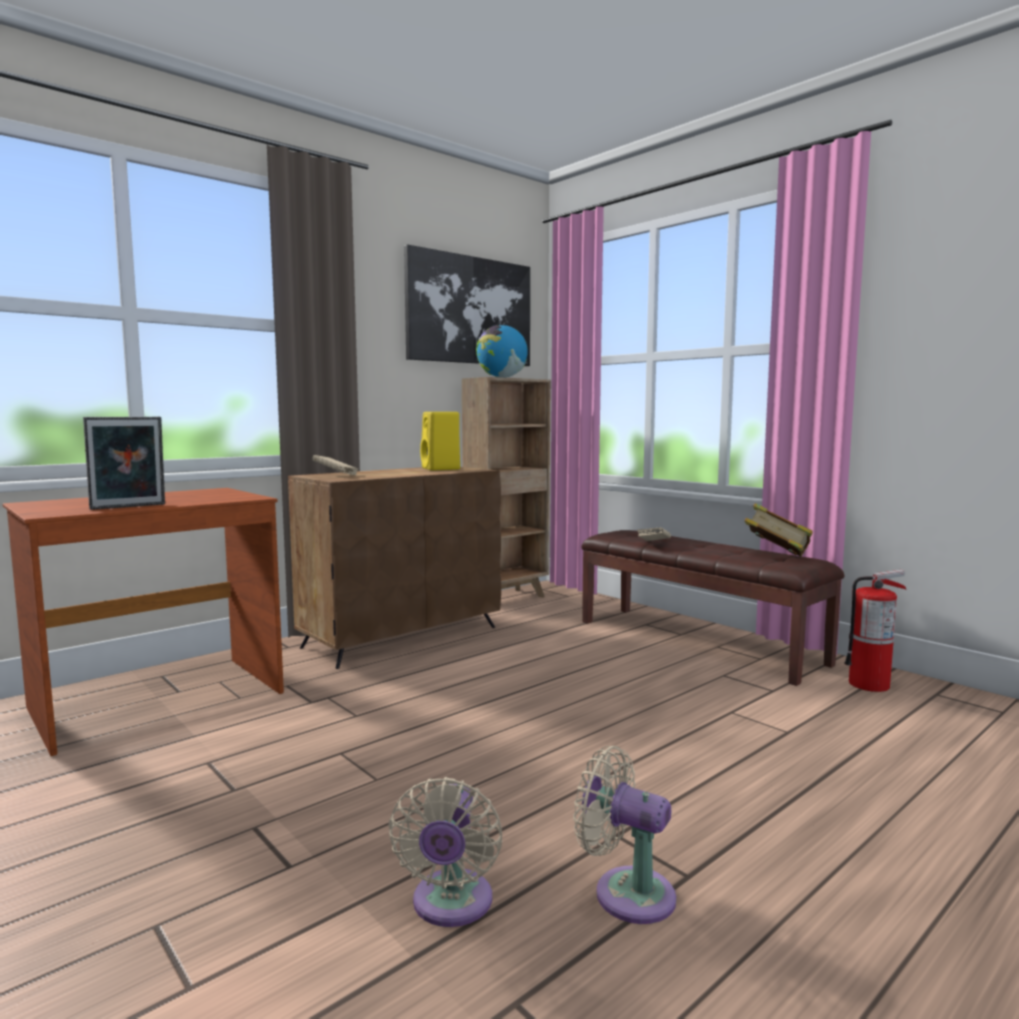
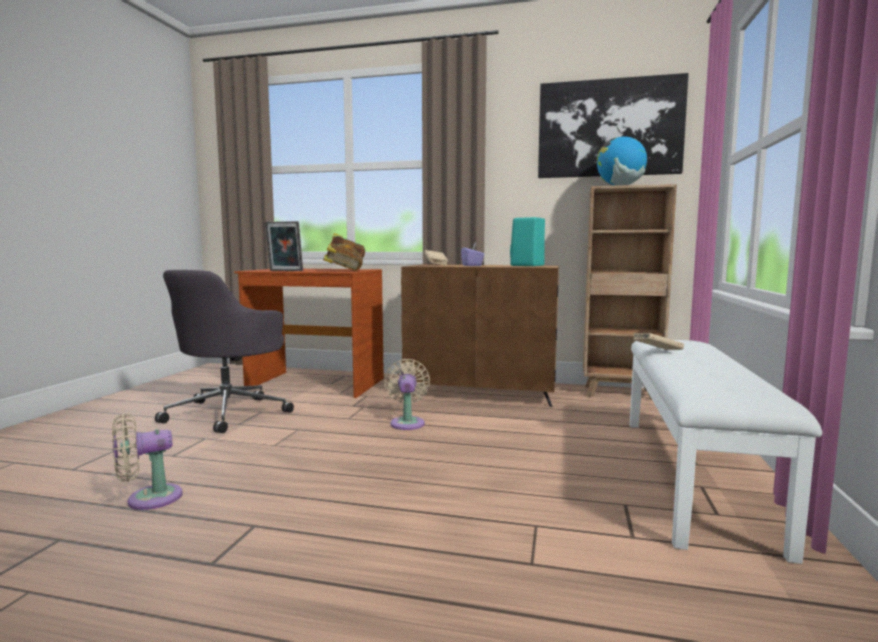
camera: 55 degrees right, 0 degrees up
(157, 788) = (229, 412): none -> grey office chair
(396, 474) = (472, 265): none -> purple tissue box
(441, 469) = (527, 265): yellow speaker -> turquoise speaker
(626, 892) = (180, 545): beige fan -> beige fan (407, 422)
(698, 641) = (693, 475): brown bench -> white bench
(776, 557) = (734, 386): book -> book (345, 270)
(869, 684) = (784, 600): fire extinguisher -> none

